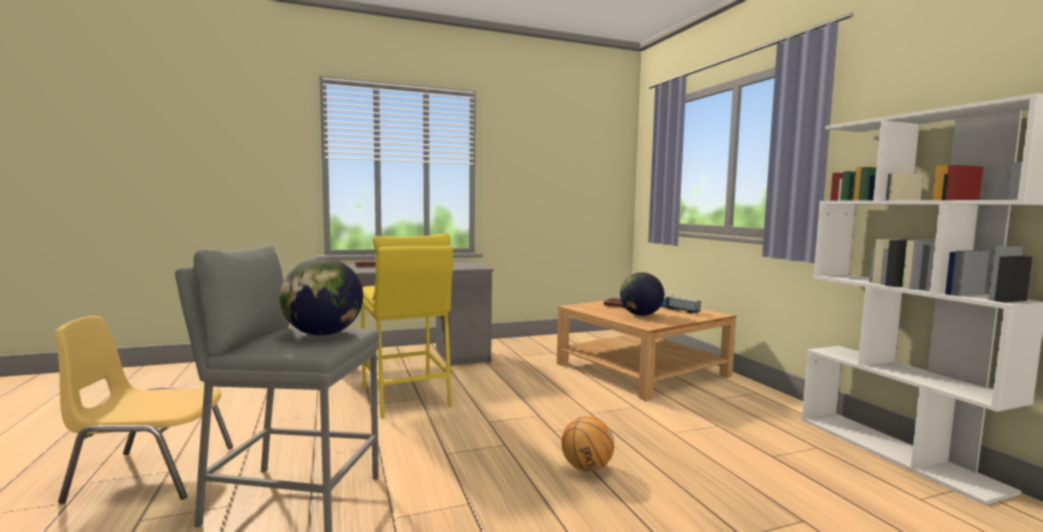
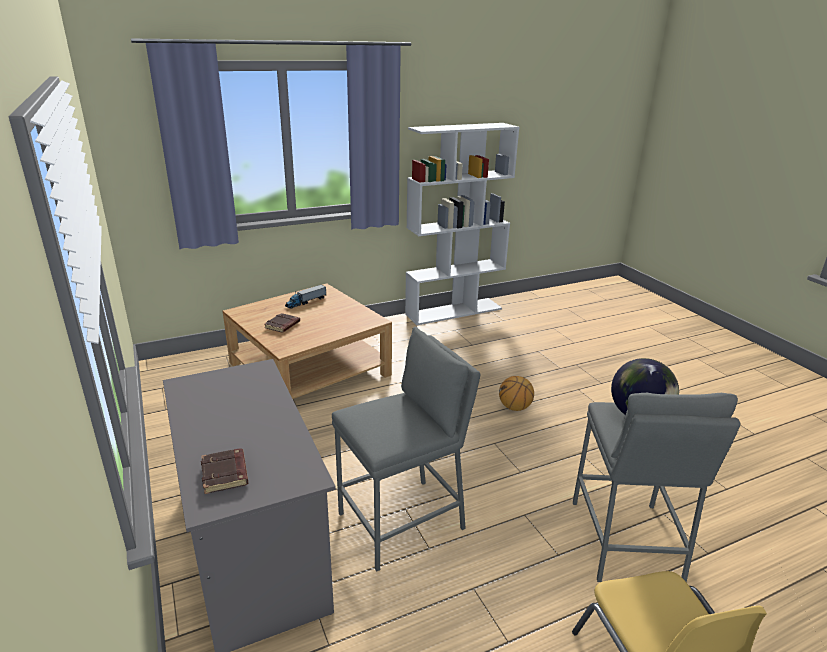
camera: 95 degrees left, 20 degrees up
(405, 397) = (402, 522): yellow stool -> grey stool
(640, 315) = (329, 319): globe -> none

